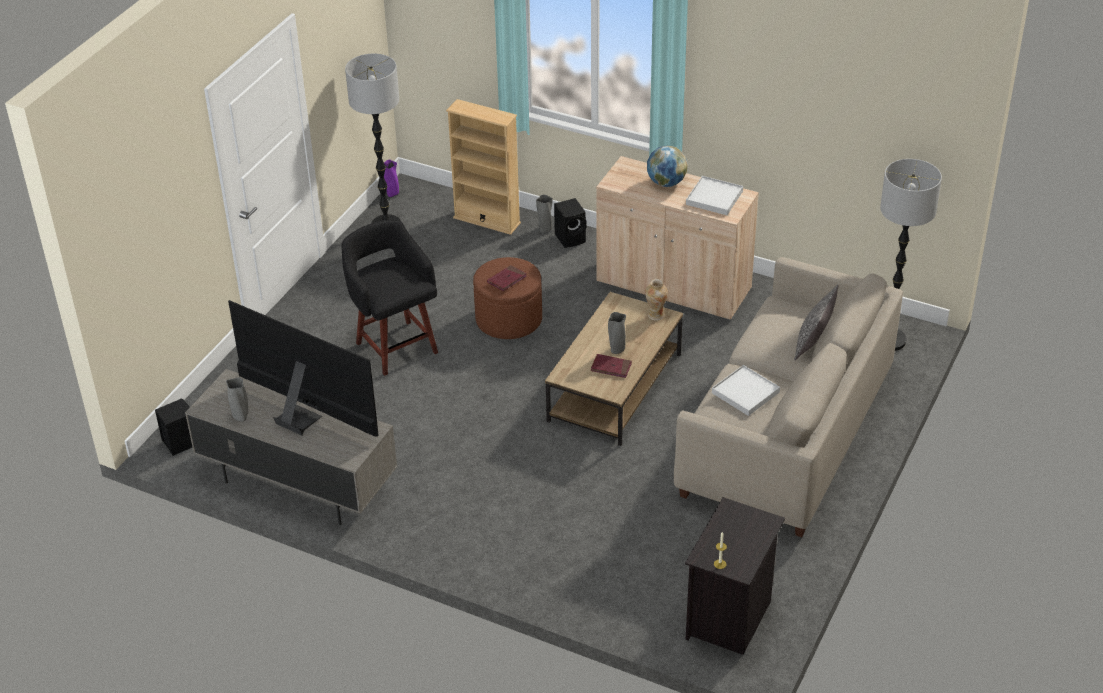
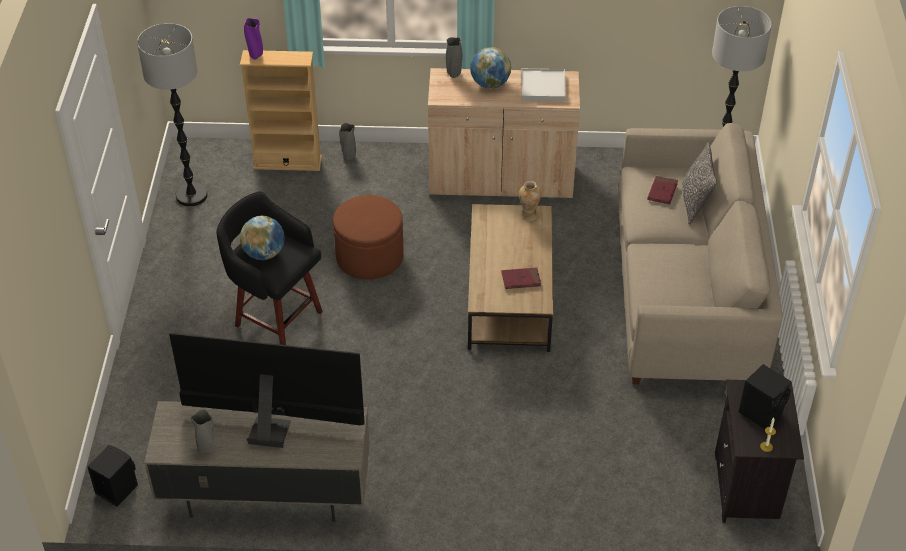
camera: 25 degrees left, 5 degrees up
(384, 276) = (264, 253): none -> globe
(392, 194) = (177, 160): purple vase -> purple vase (255, 56)
(507, 280) = (370, 220): red book -> red book (662, 191)
(571, 238) = (379, 158): black speaker -> black speaker (762, 412)
(617, 350) = (515, 260): grey vase -> grey vase (454, 74)
(745, 392) = (668, 268): white tray -> none

